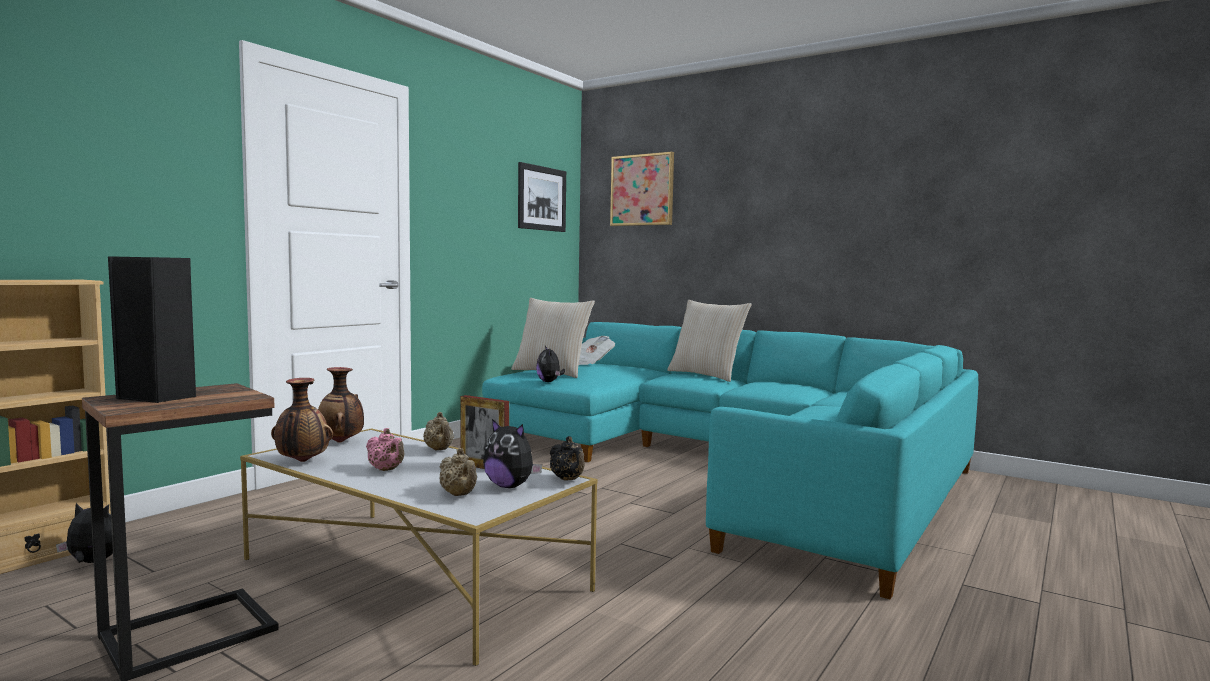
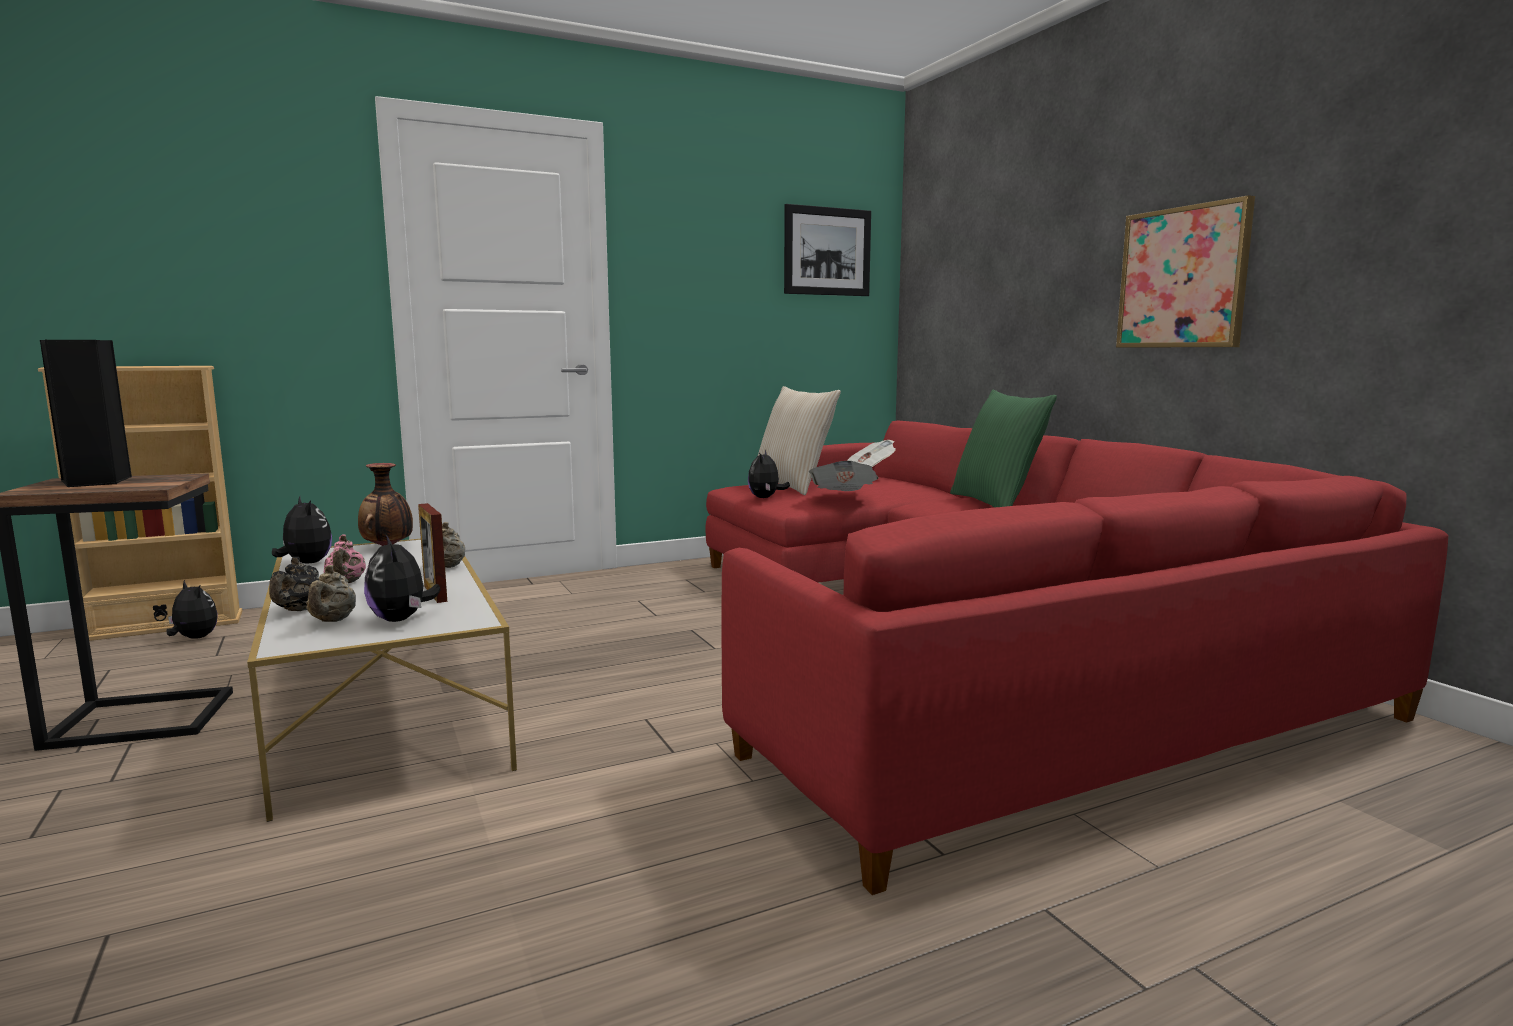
camera: 30 degrees right, 5 degrees up
(302, 461) = (306, 563): vase -> plush toy
(568, 479) = (475, 622): black teapot -> black teapot (298, 610)
(610, 376) = (843, 496): none -> newspaper
(642, 190) = (965, 228): picture -> picture (1183, 278)
(706, 375) = (996, 504): beige pillow -> green pillow
(728, 463) = (973, 637): turquoise sofa -> red sofa

